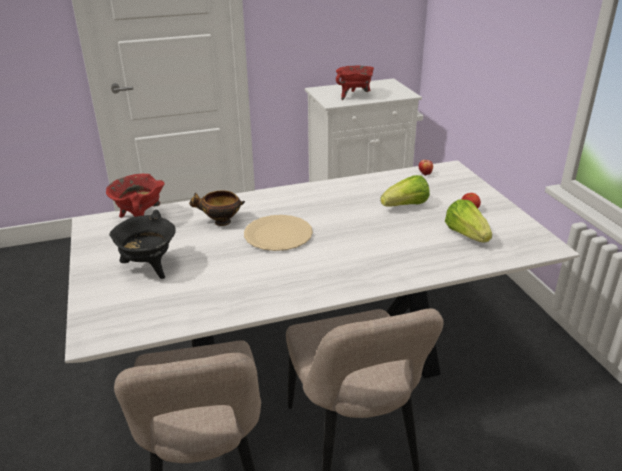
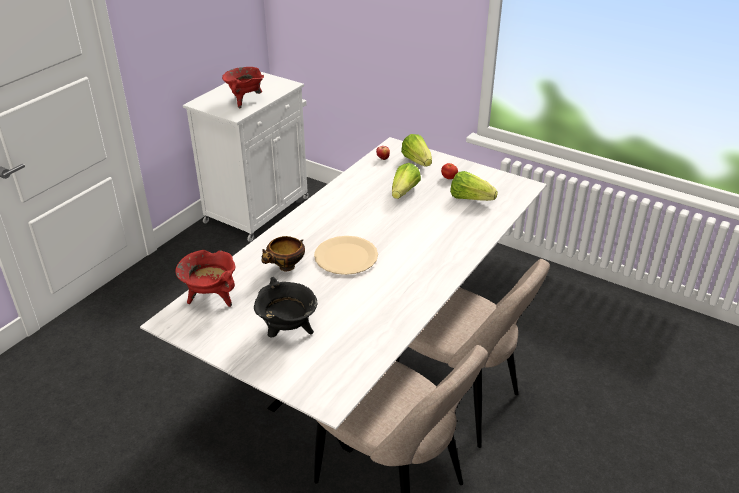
camera: 40 degrees left, 5 degrees up
(456, 186) = (417, 161): none -> lettuce

